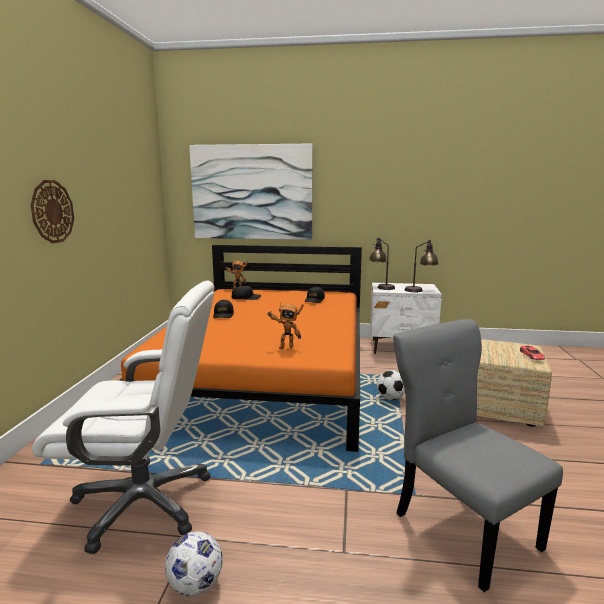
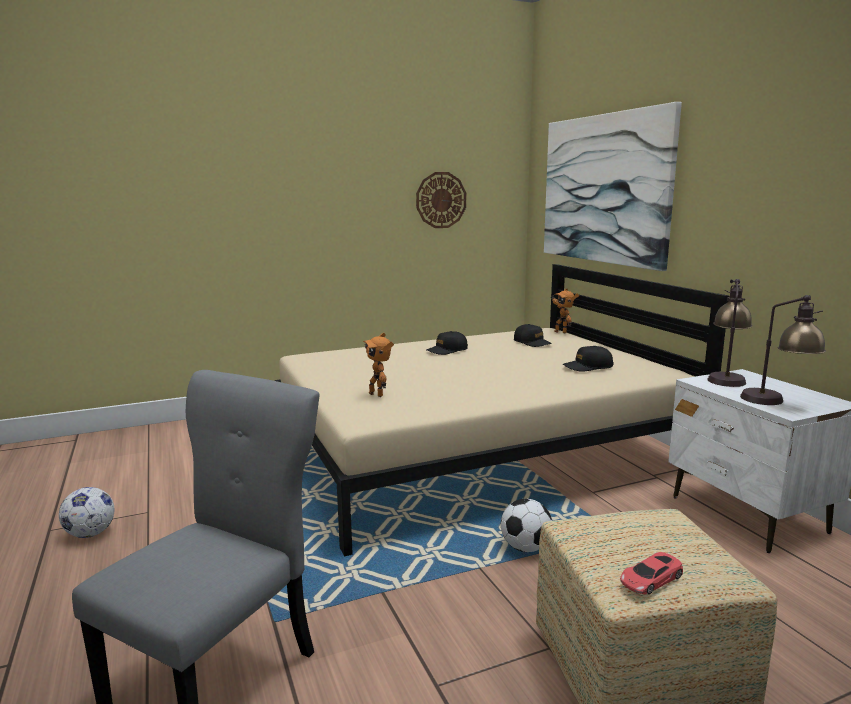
camera: 60 degrees right, 0 degrees up
(52, 211) = (304, 207): wall clock -> wall clock (441, 200)
(144, 502) = (187, 478): white office chair -> none
(268, 375) = (478, 451): orange bed -> beige bed

